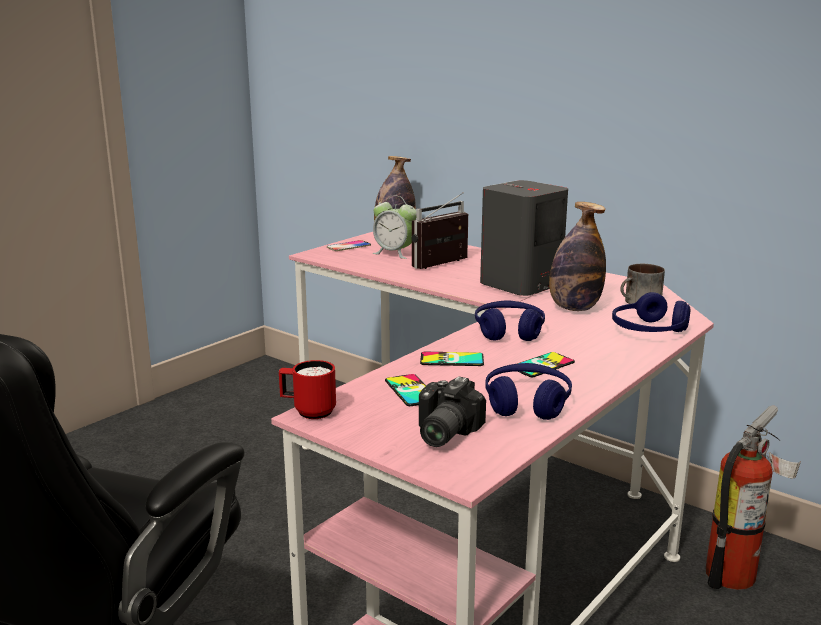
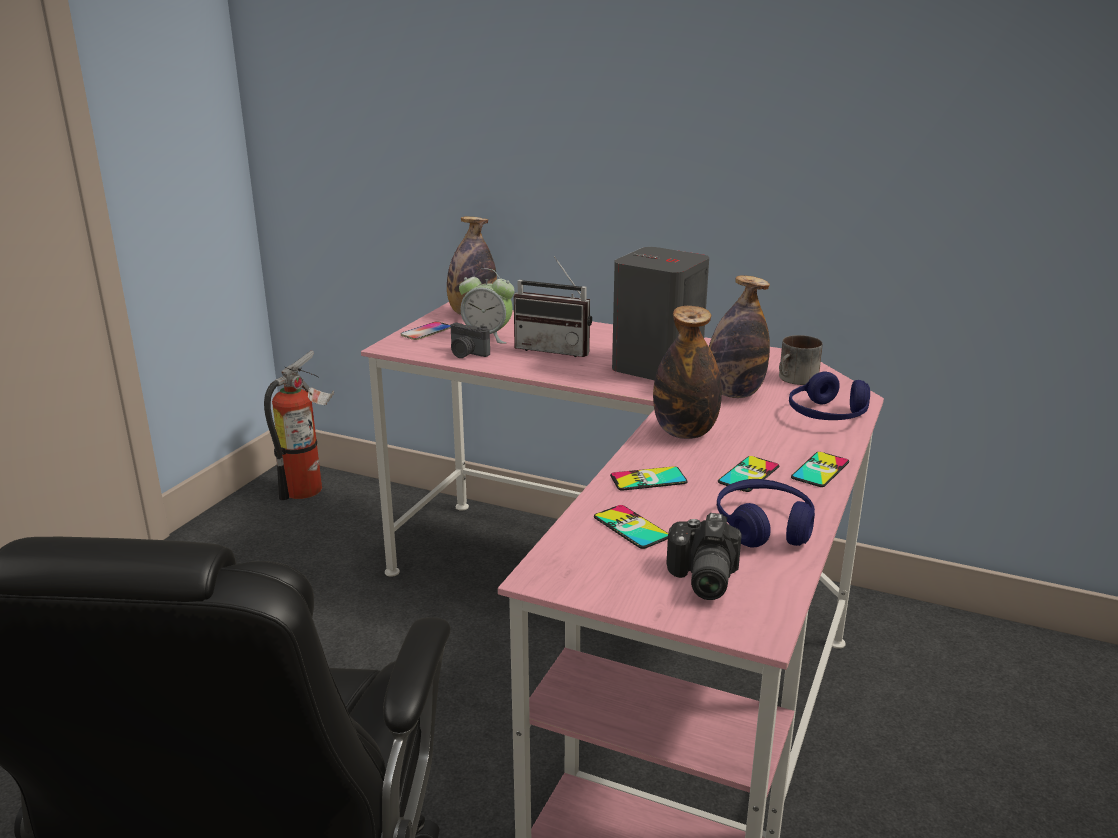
camera: 15 degrees left, 5 degrees up
(308, 411) = (535, 572): red mug -> none
(369, 263) = (467, 354): none -> camera
(444, 265) = (556, 349): radio -> radio turned 105 degrees counterclockwise
(509, 331) = (685, 432): blue headphones -> bottle
(610, 369) = (820, 470): none -> phone
(738, 574) = (906, 651): fire extinguisher -> fire extinguisher (309, 489)

